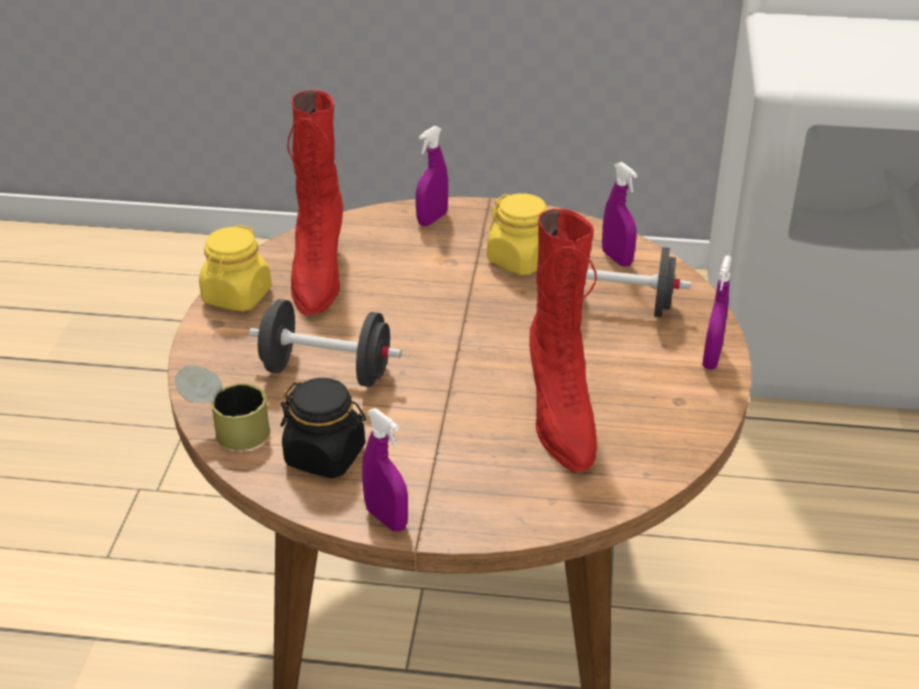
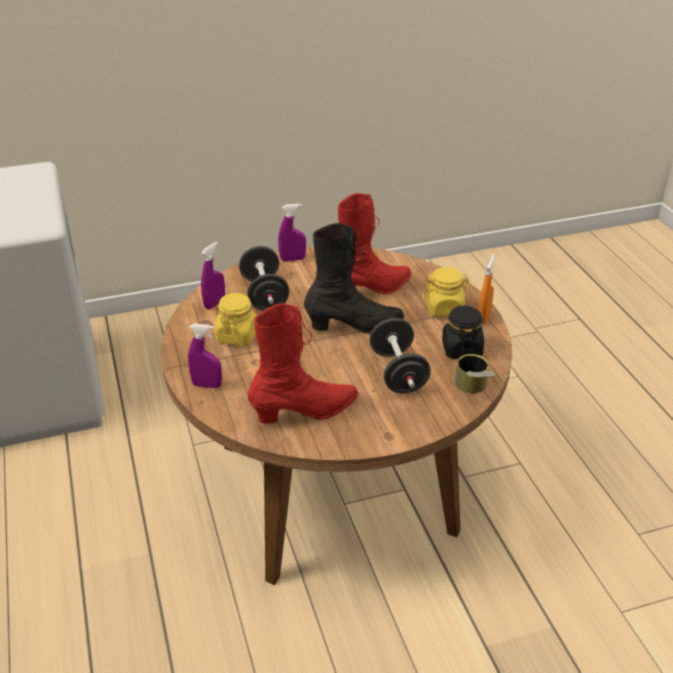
camera: 115 degrees left, 0 degrees up
(237, 296) = (354, 438): yellow jar -> yellow jar (444, 309)
(386, 518) = (483, 318): purple spray bottle -> orange spray bottle
(469, 367) = (355, 326): none -> black boot

